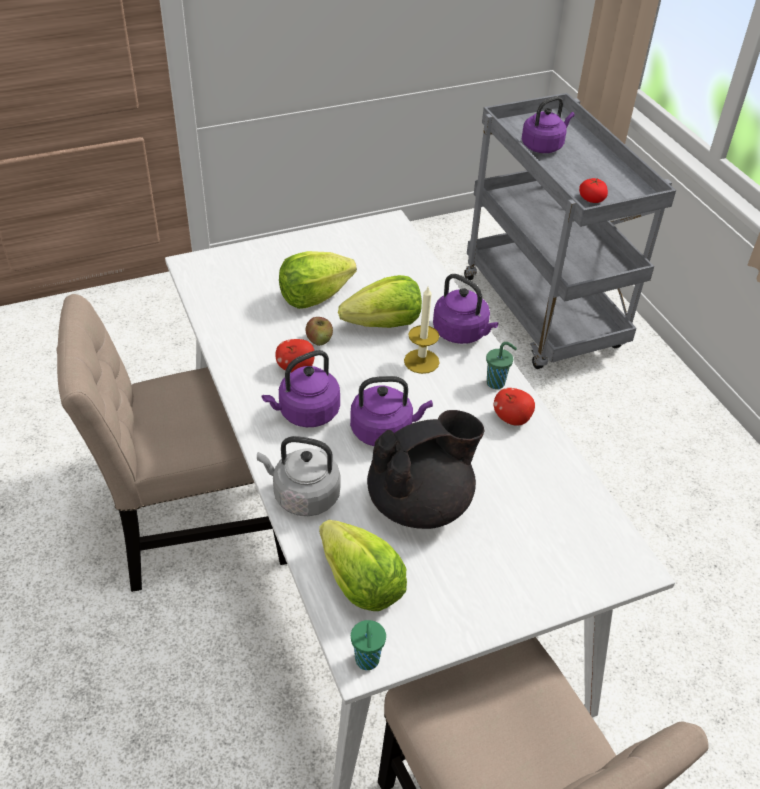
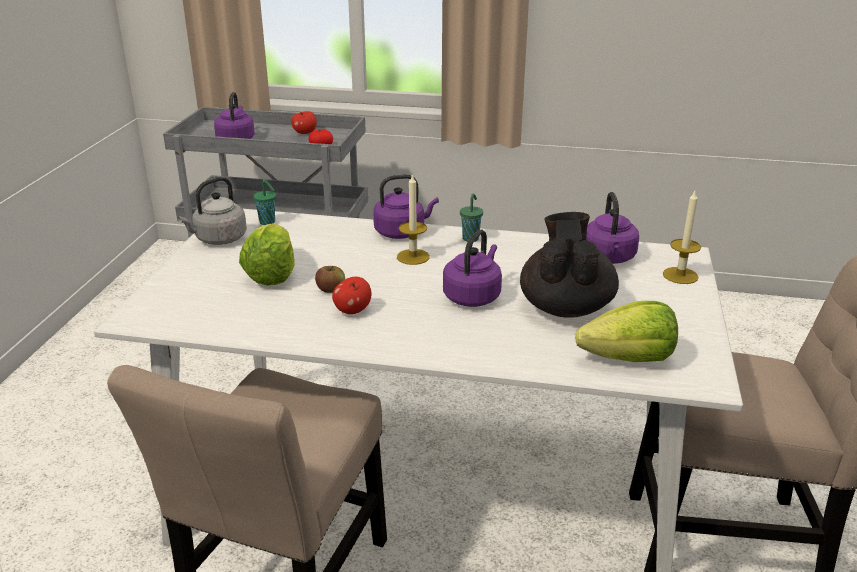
camera: 55 degrees left, 15 degrees down
(303, 496) = (510, 355): grey kettle -> grey kettle (218, 239)
(306, 413) = (414, 323): purple kettle -> purple kettle (609, 258)
(367, 661) = (710, 381): green cup -> green cup (268, 222)
(384, 324) = (350, 257): lettuce -> none
(512, 418) = (513, 245): apple -> apple (305, 133)
(574, 575) = (680, 275): none -> candle

